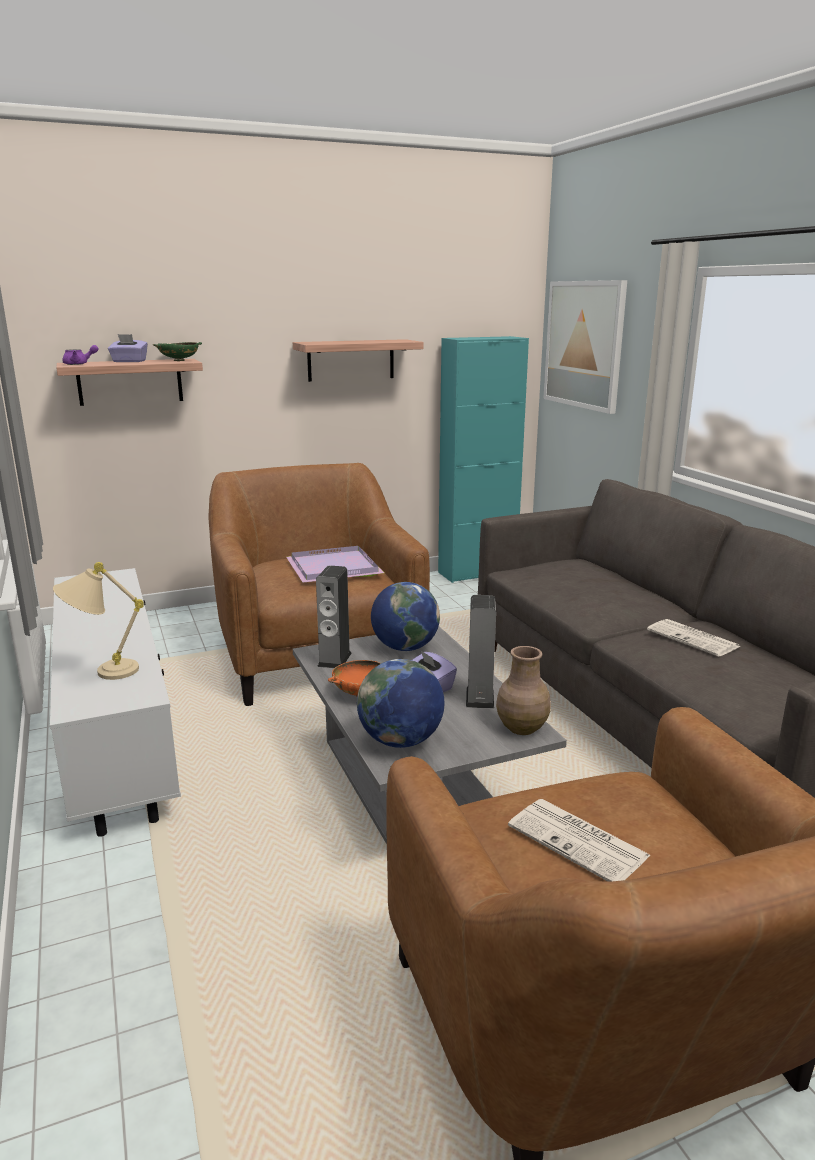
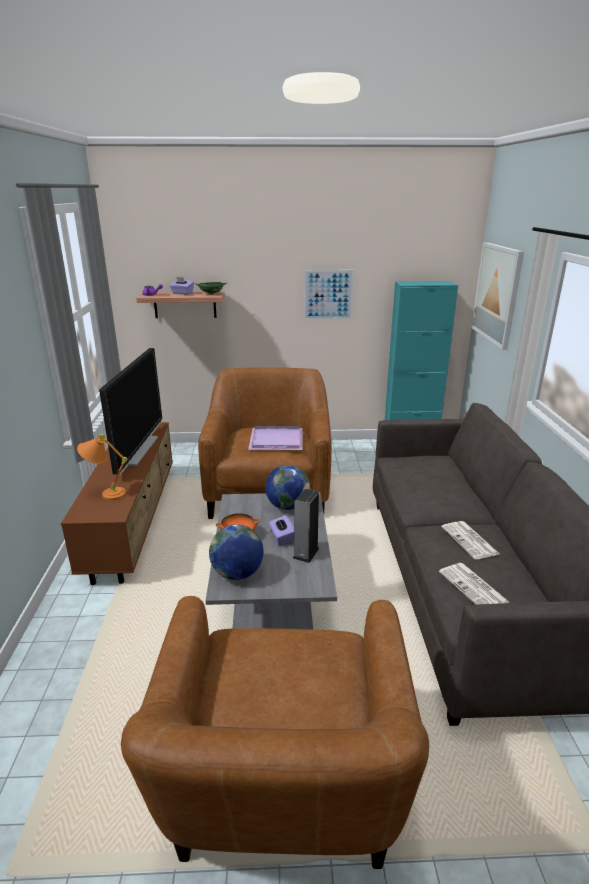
camera: 20 degrees right, 5 degrees up
(102, 672) = (105, 494): beige table lamp -> orange table lamp
(111, 609) = (137, 450): none -> television
(118, 730) = (134, 520): white tv stand -> brown tv stand
(334, 659) = (240, 507): speaker -> none
(351, 360) = (328, 295): shelf -> picture
(522, 727) = (315, 581): brown vase -> none
(579, 842) = (270, 674): newspaper -> newspaper (474, 587)

